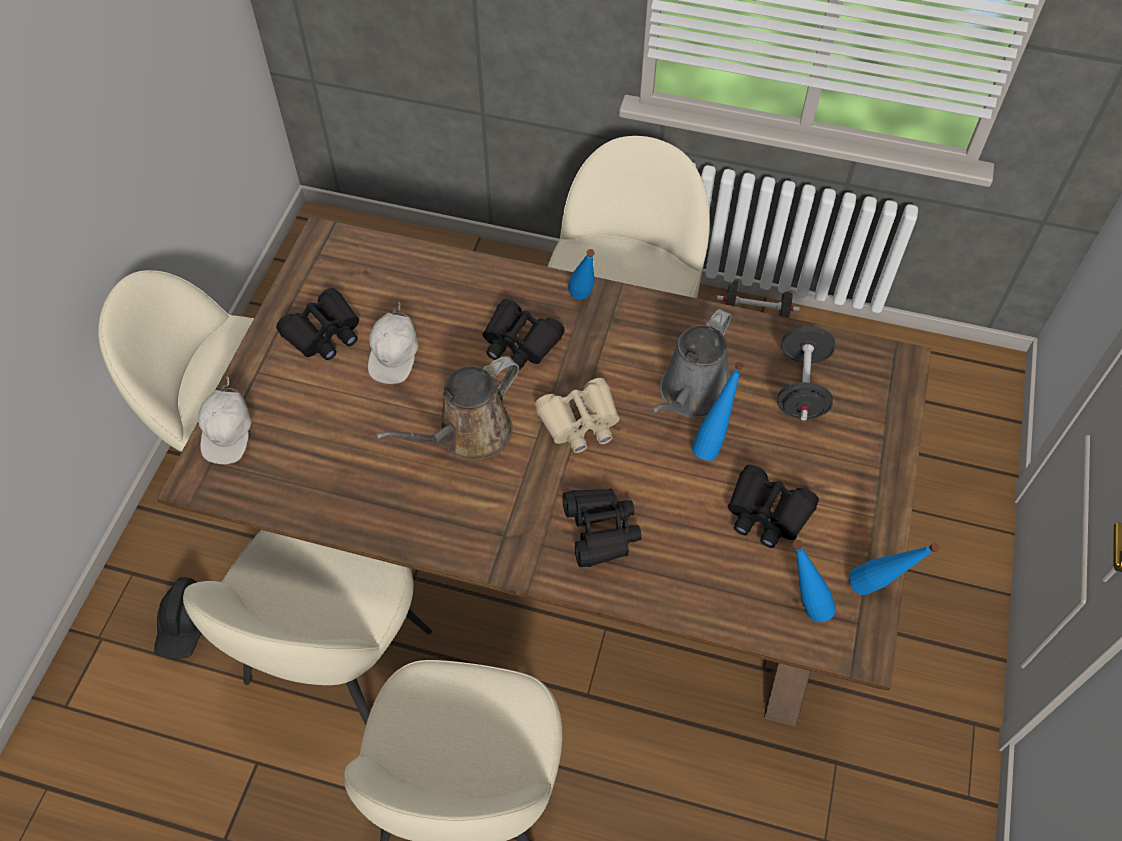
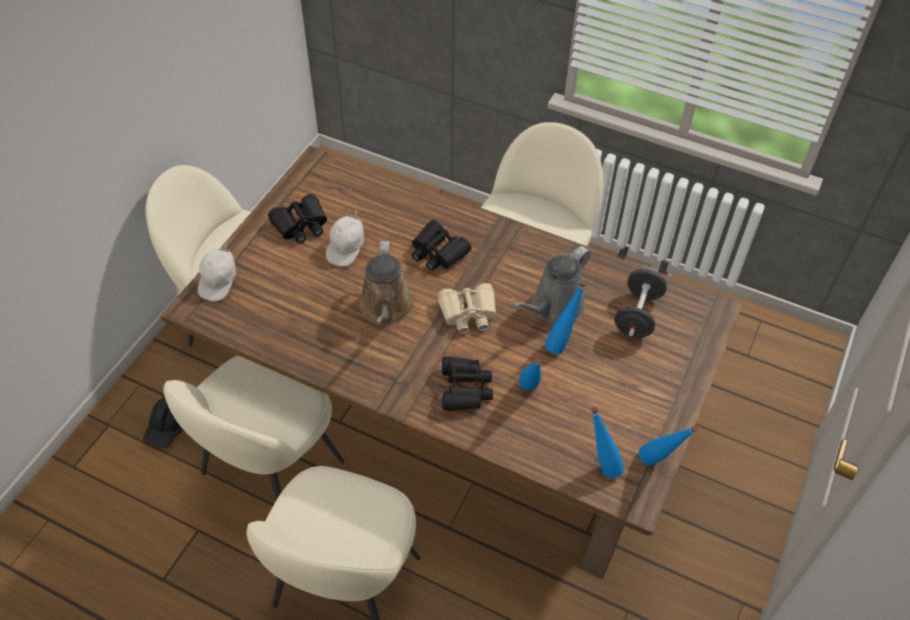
camera: 10 degrees right, 5 degrees down
(468, 434) = (386, 309): brown watering can -> brown watering can turned 60 degrees counterclockwise
(583, 301) = (490, 231): blue bottle -> blue bottle (529, 392)
(767, 513) = (590, 397): black binoculars -> none

